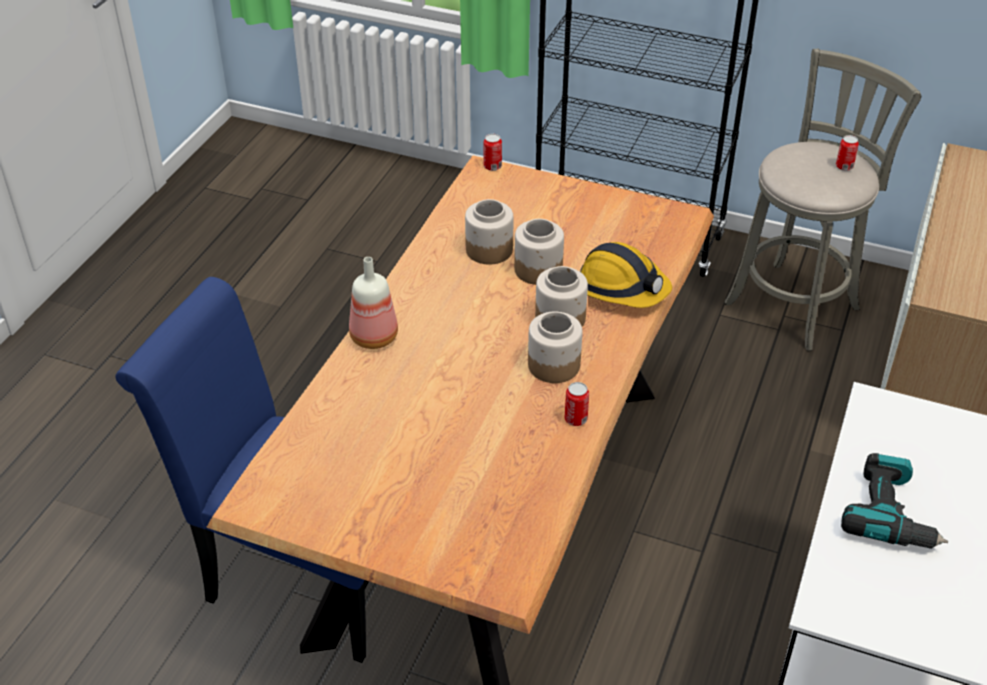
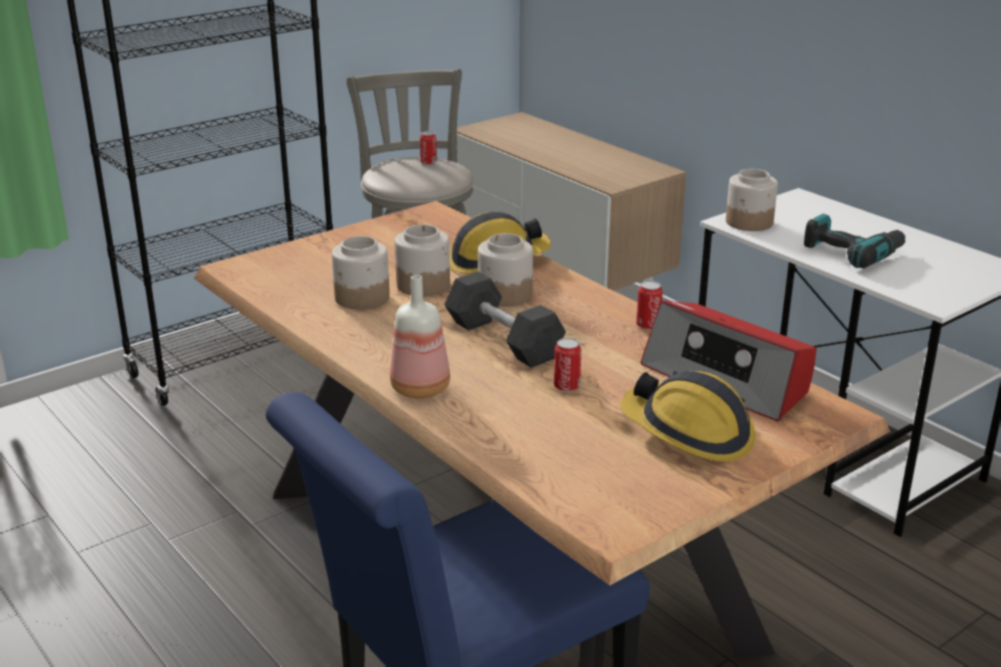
camera: 60 degrees left, 15 degrees down
(409, 501) = (688, 433): none -> hard hat
(481, 348) = (503, 340): none -> black dumbbell
(492, 166) = (235, 262): can -> can (567, 386)
(515, 498) = (727, 379): none -> radio
(553, 365) = (566, 315): jar -> jar (749, 222)

